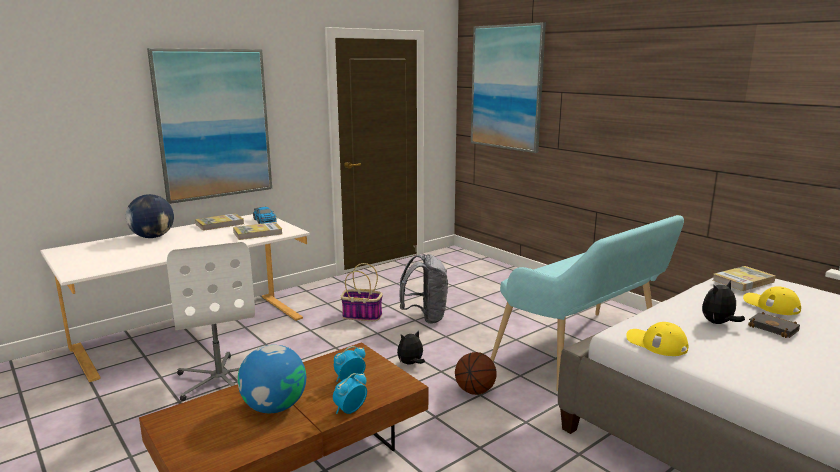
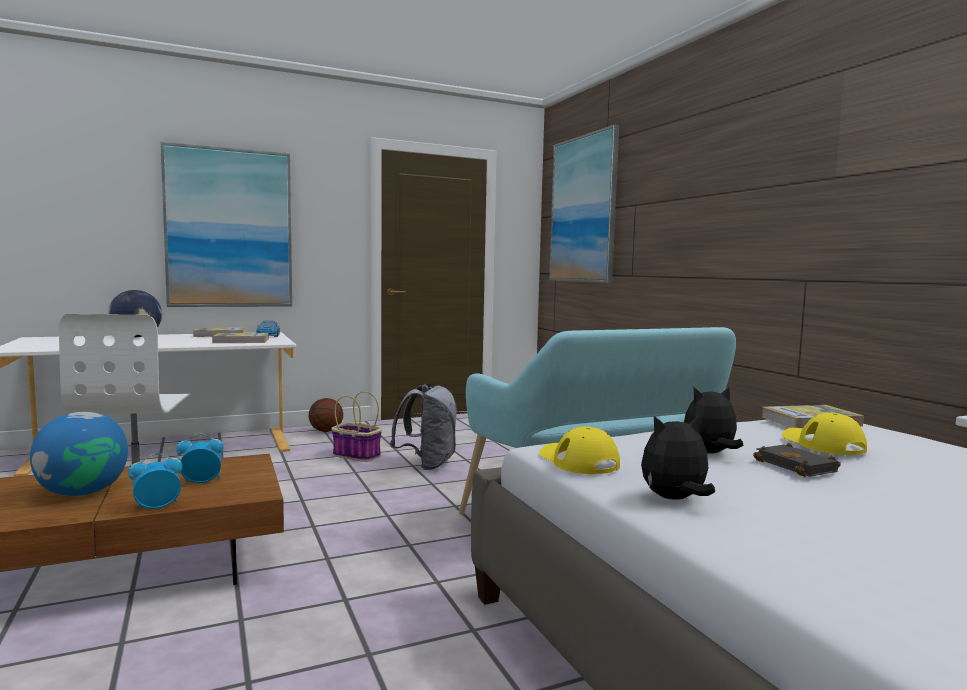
camera: 15 degrees right, 10 degrees down
(411, 364) = (359, 504): plush toy -> plush toy (674, 499)
(475, 390) = (407, 540): basketball -> basketball (326, 431)

